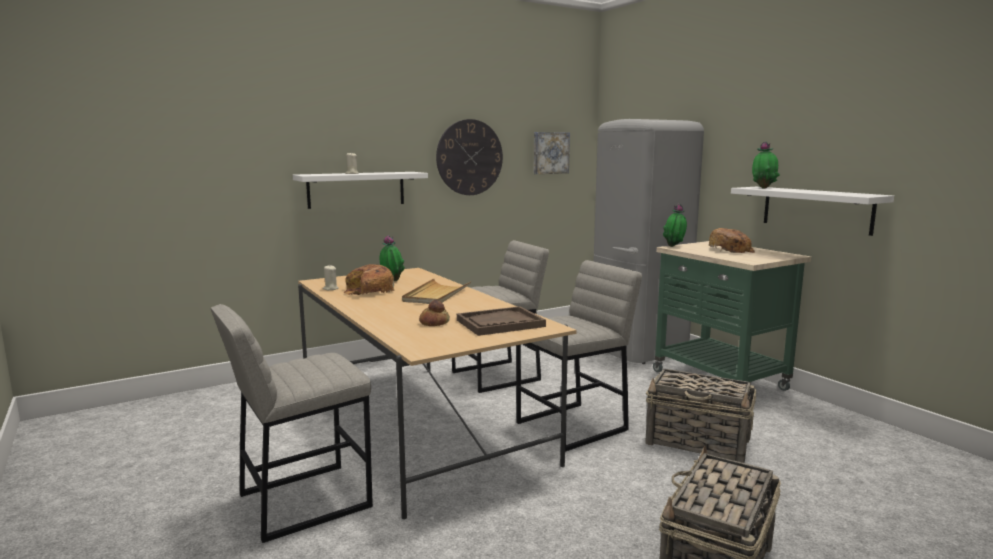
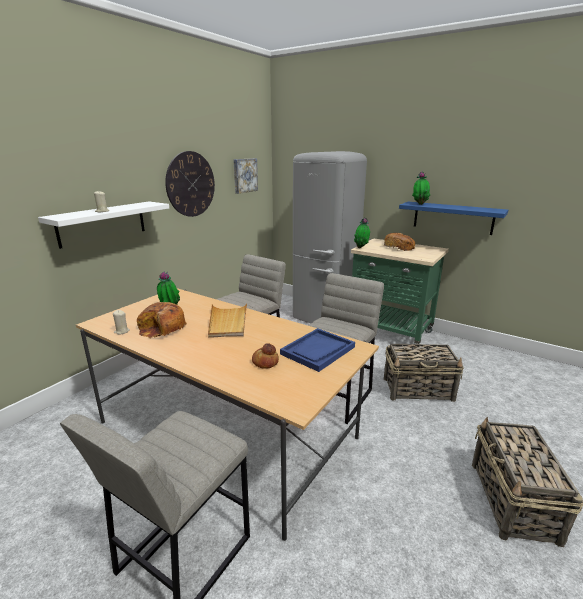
camera: 25 degrees left, 10 degrees up
(500, 323) = (318, 351): brown tray -> blue tray
(816, 209) = (453, 217): white shelf -> blue shelf

